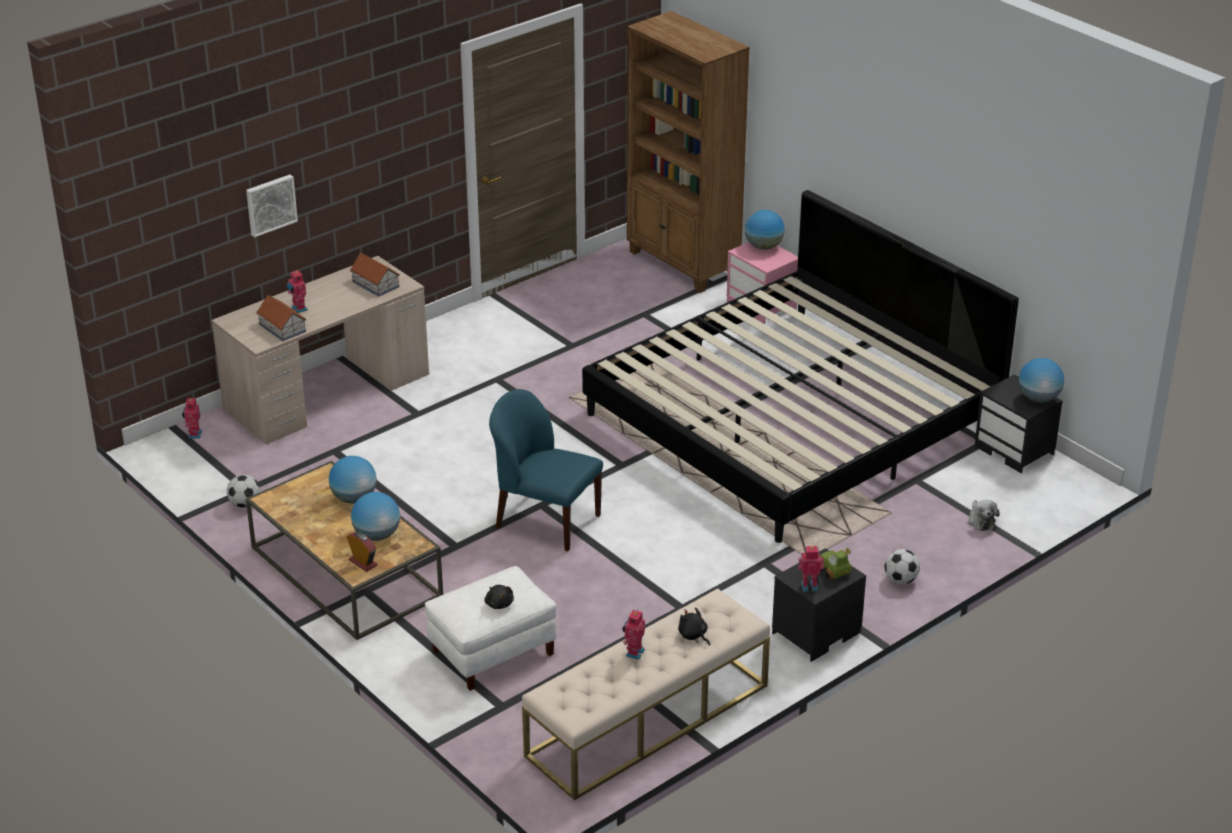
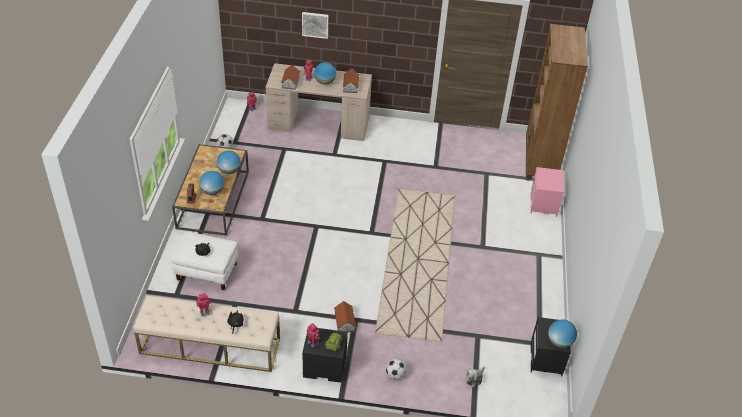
camera: 45 degrees right, 10 degrees up
(546, 521) = (307, 234): blue chair -> none
(757, 575) = (344, 322): none -> toy house
(763, 247) = (555, 175): globe -> globe (325, 82)
(792, 419) = (471, 265): bed -> none

